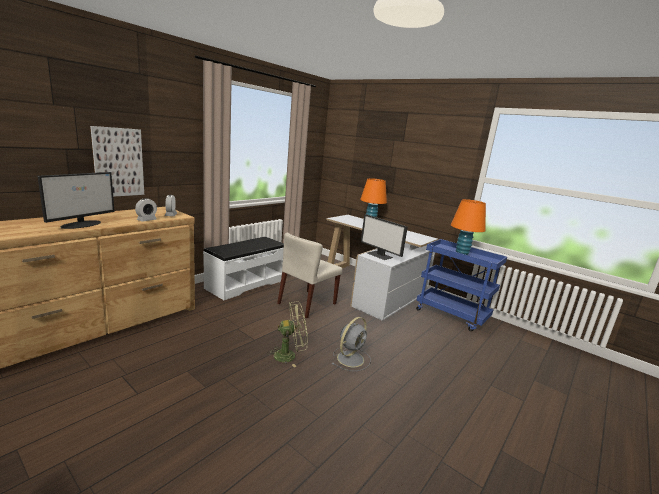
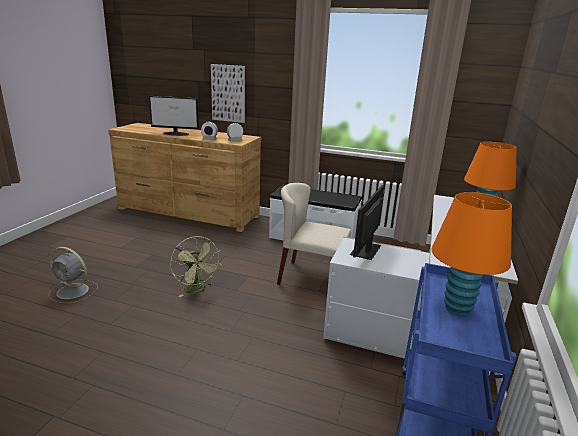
camera: 70 degrees right, 5 degrees up
(351, 358) = (214, 327): grey fan -> grey fan (74, 291)

